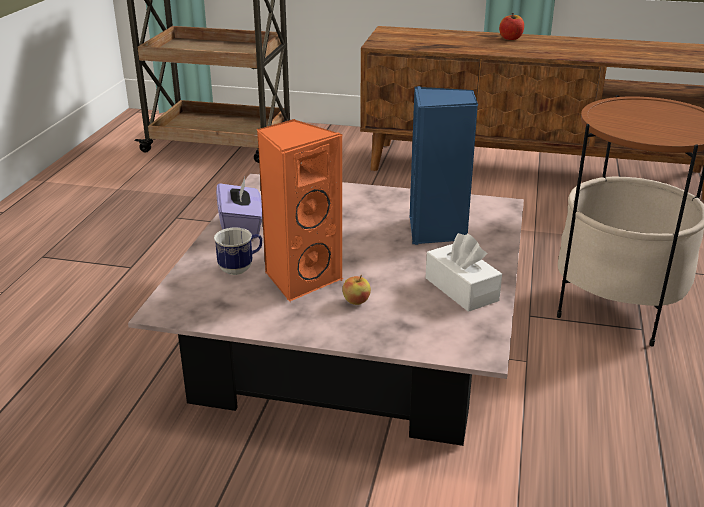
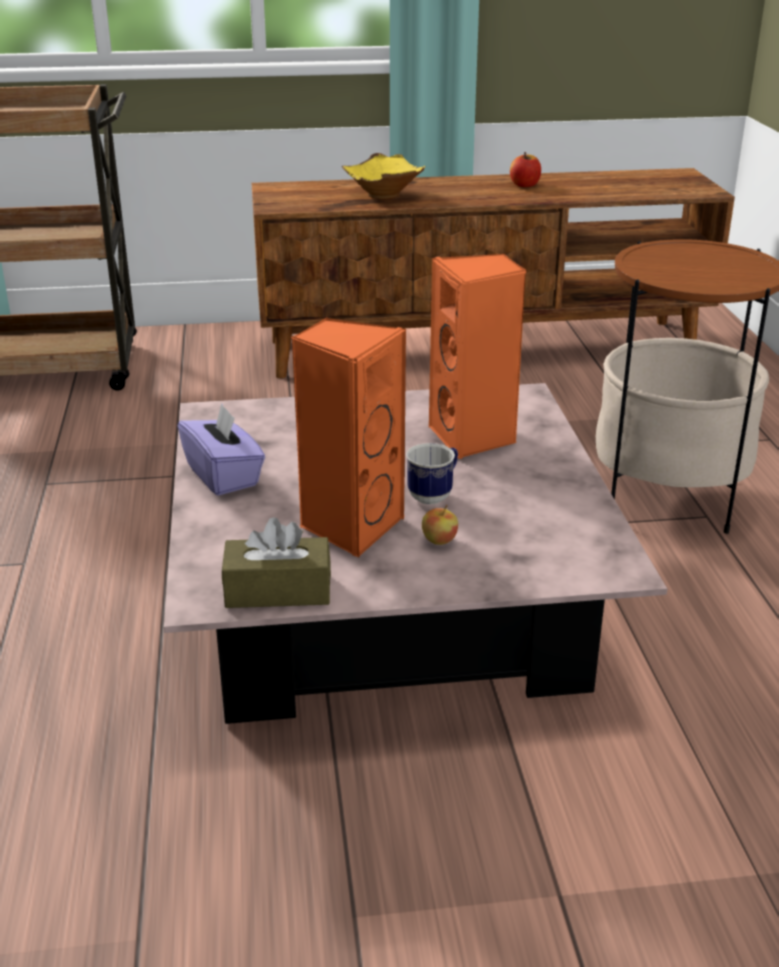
camera: 20 degrees left, 0 degrees up
(218, 314) = (278, 591): none -> brown tissue box
(241, 268) = (263, 527): mug -> mug (434, 495)
(437, 231) = (473, 438): blue speaker -> orange speaker
(461, 289) = (550, 502): white tissue box -> none
(467, 43) = (386, 195): none -> yellow bowl
(510, 38) = (433, 183): apple -> apple (524, 185)

